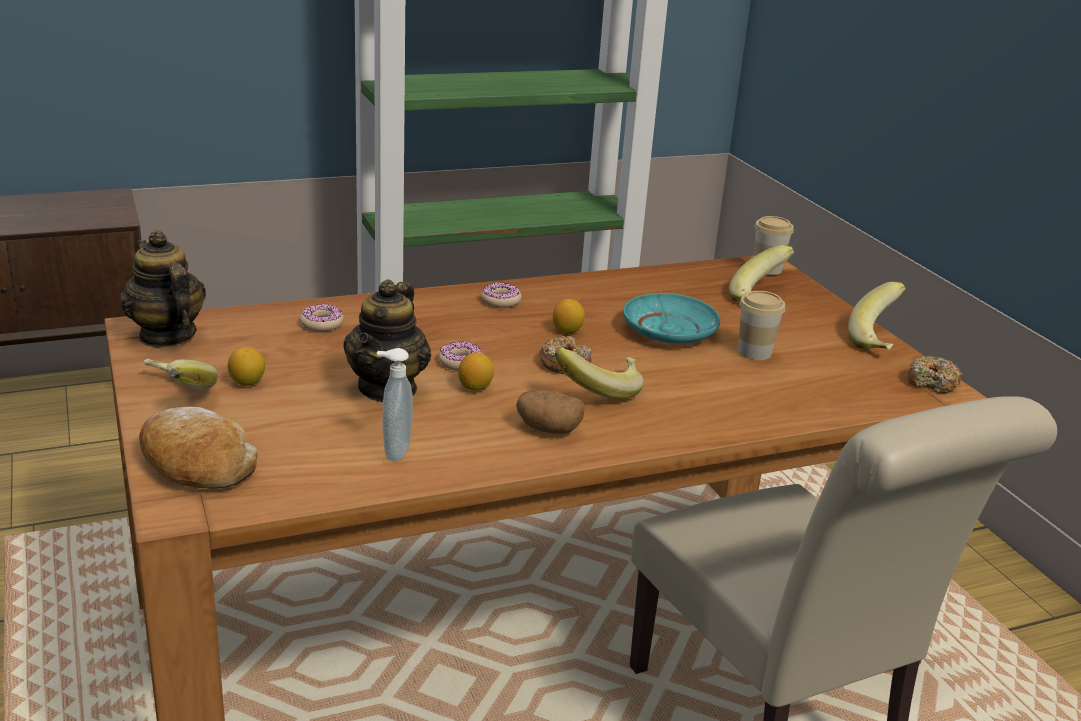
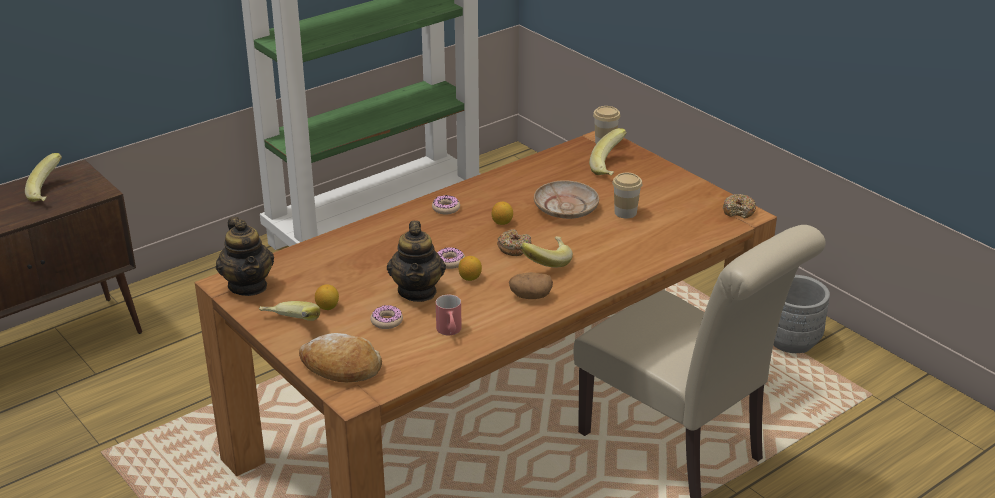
camera: 15 degrees left, 5 degrees up
(166, 336) = (248, 286): teapot -> teapot turned 150 degrees counterclockwise
(321, 324) = (341, 253): donut -> donut (386, 321)
(394, 451) = (450, 332): soap dispenser -> red mug
(670, 331) = (566, 208): turquoise plate -> beige plate
(880, 340) = (697, 186): banana -> banana (49, 193)
(997, 613) = (791, 342): none -> grey planter

